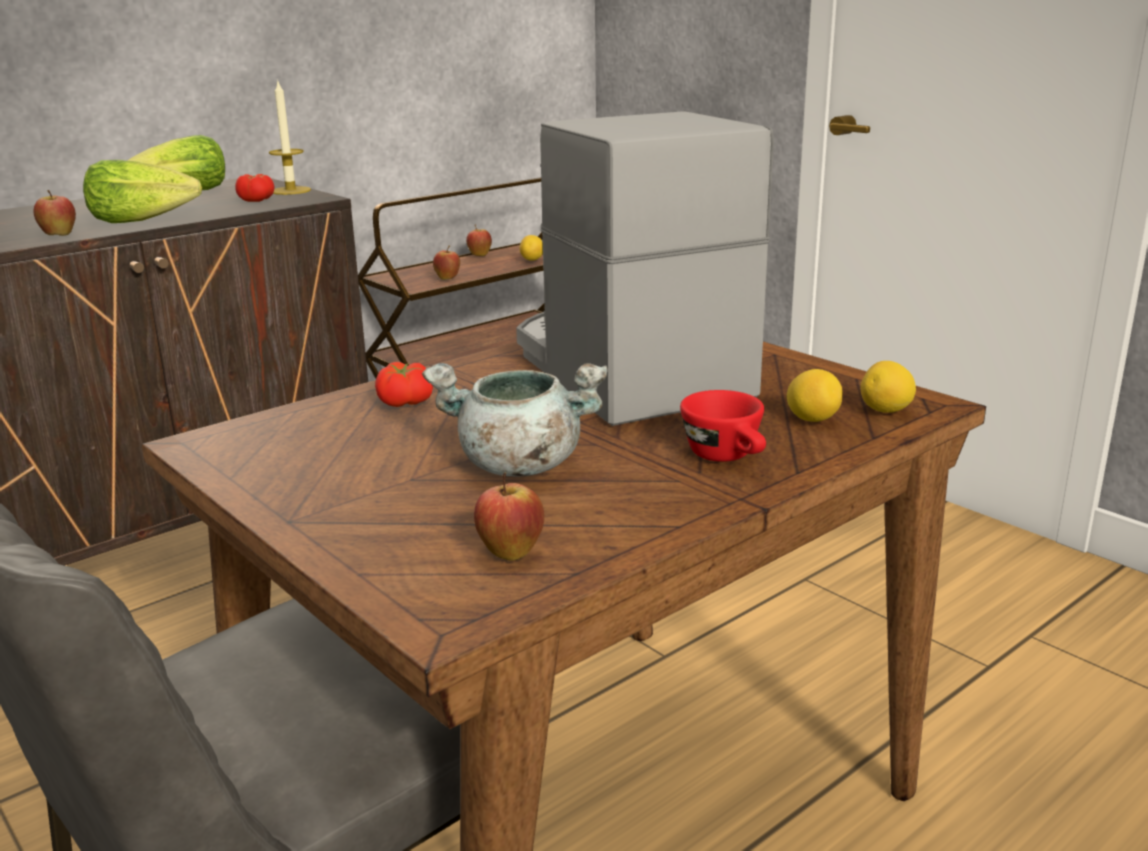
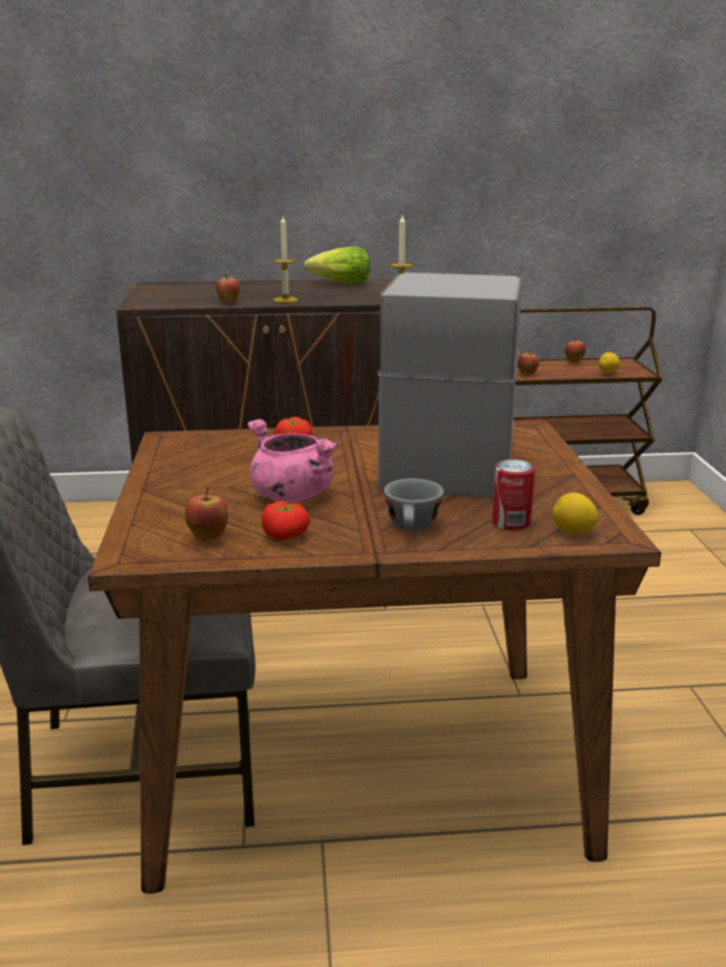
camera: 35 degrees right, 0 degrees up
(143, 220) = (285, 300): lettuce -> candle
(258, 200) = (369, 296): tomato -> tomato (286, 535)
(517, 465) = (290, 496): grey cooking pot -> pink cooking pot
(728, 457) = (413, 528): red cup -> grey cup
(812, 420) = (511, 523): lemon -> can

